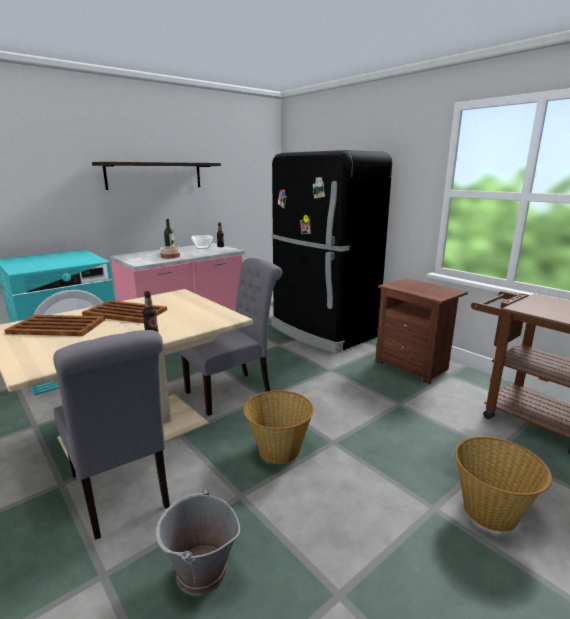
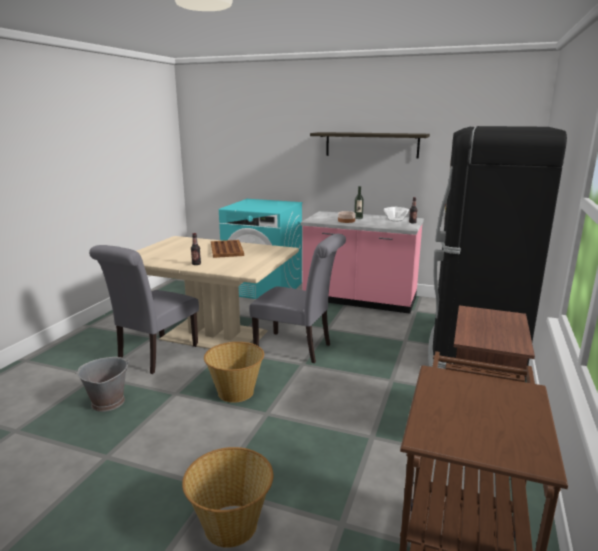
camera: 60 degrees right, 0 degrees up
(58, 327) = (187, 245): brown tray -> none

